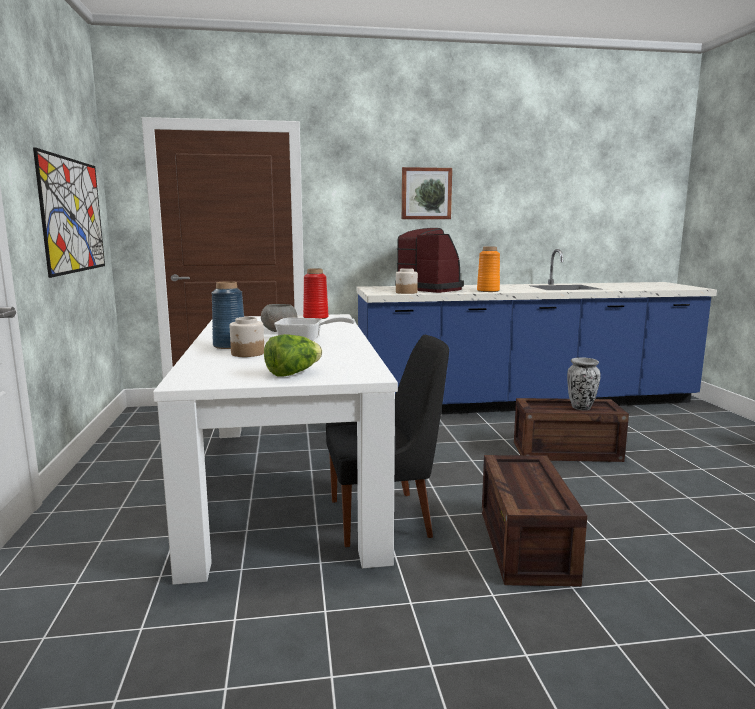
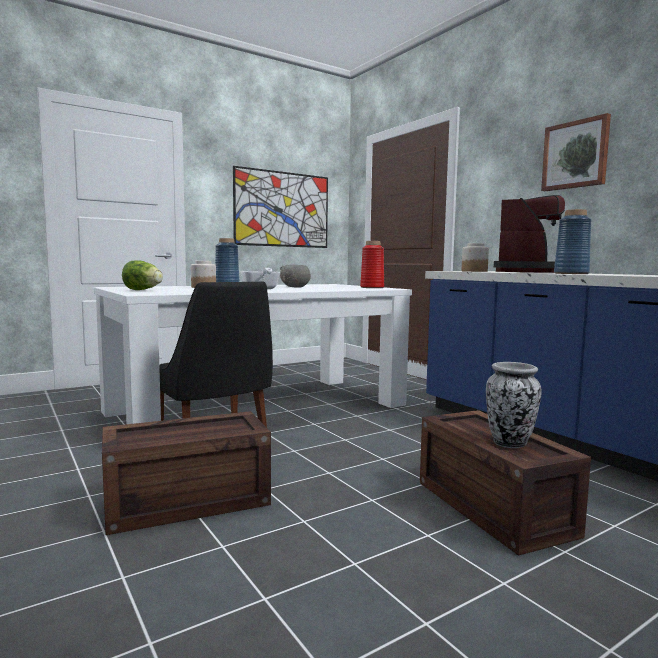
camera: 65 degrees right, 5 degrees down
(488, 291) = (571, 273): orange vase -> blue vase

